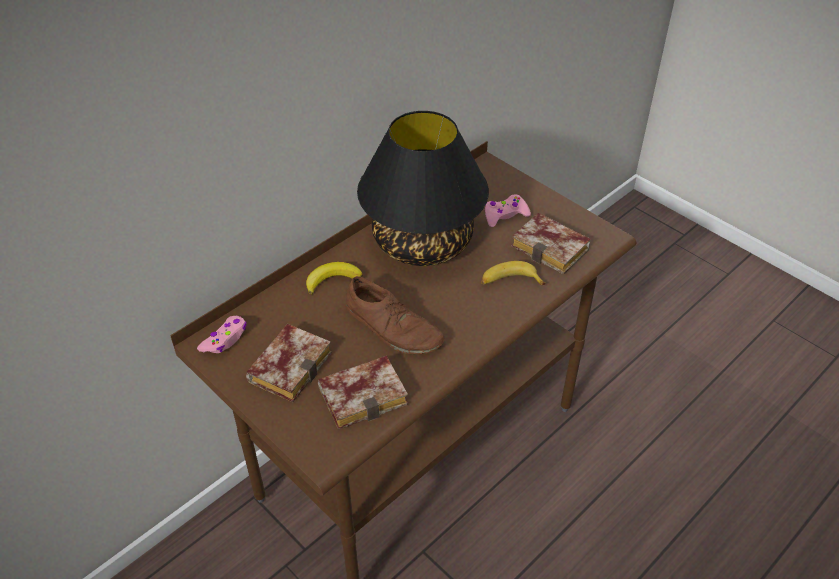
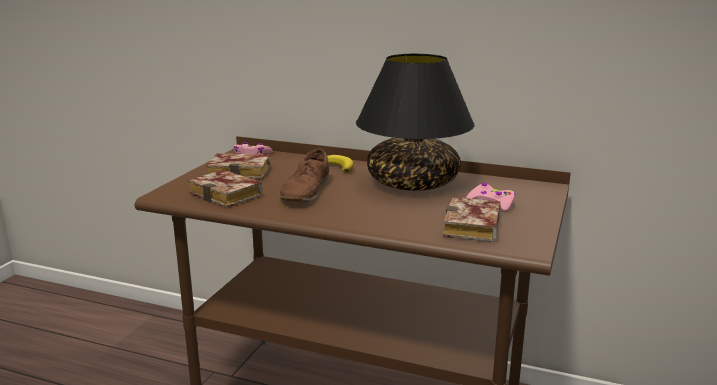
camera: 65 degrees right, 25 degrees down
(509, 281) = (405, 218): banana -> none

